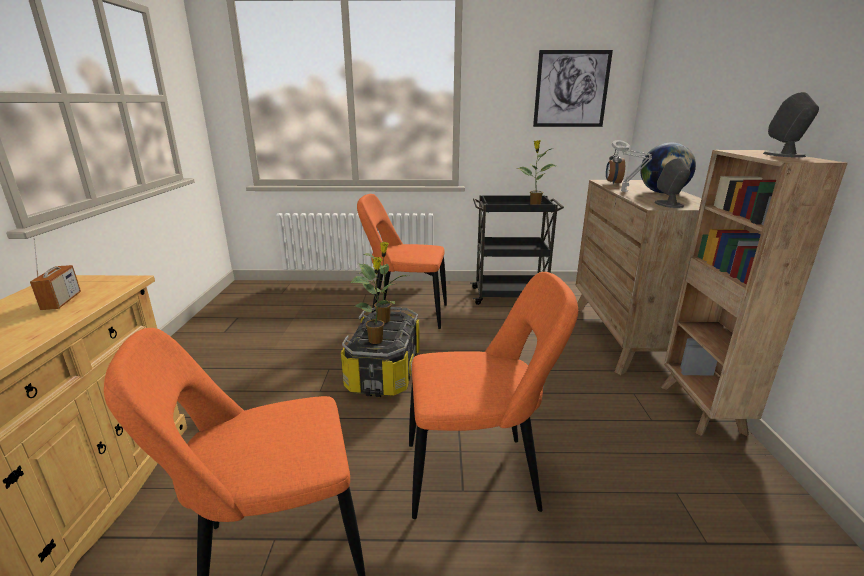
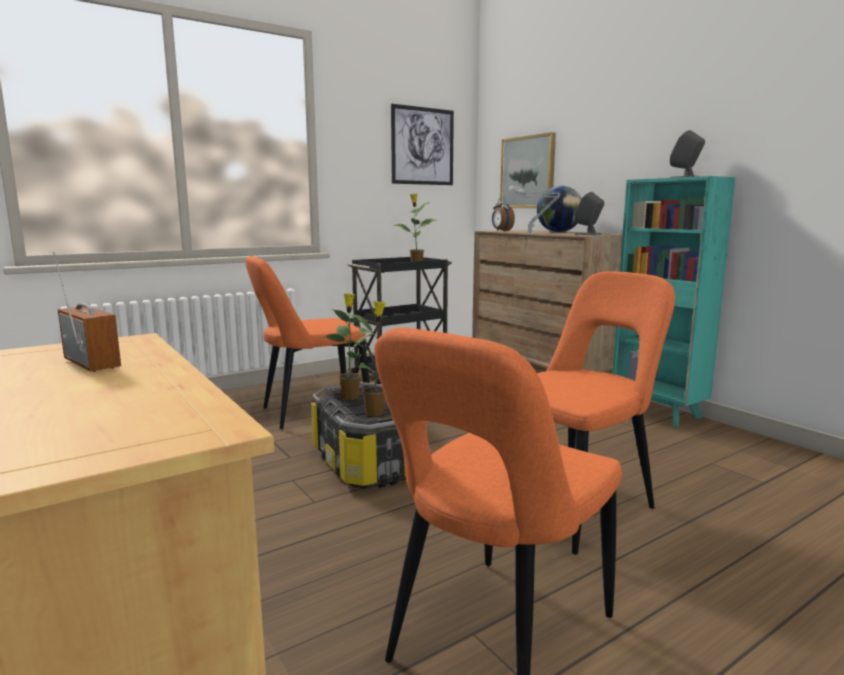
camera: 35 degrees left, 10 degrees down
(668, 119) = (528, 172): none -> picture
(701, 410) = (657, 412): brown bookcase -> turquoise bookcase

